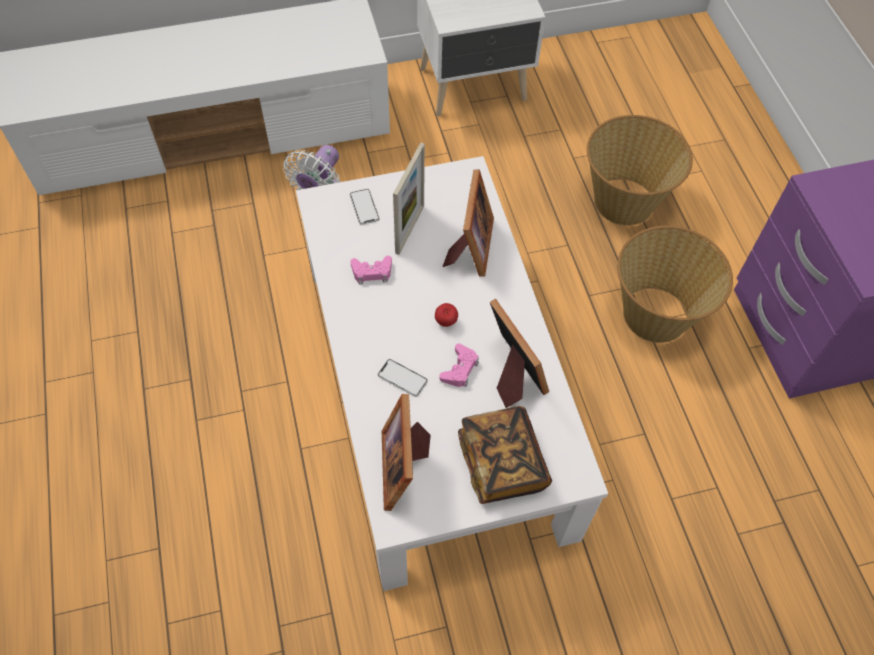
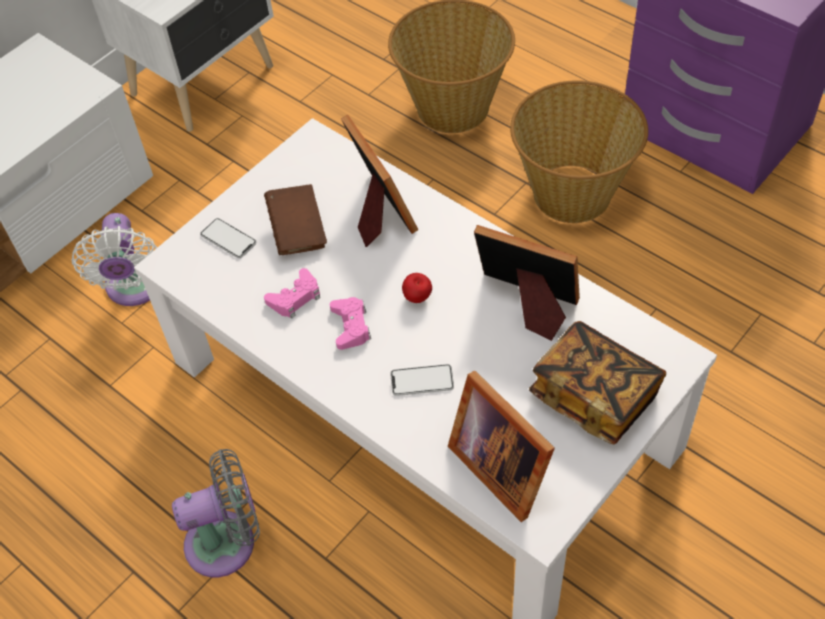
camera: 30 degrees left, 5 degrees down
(254, 398) = (228, 541): none -> grey fan
(409, 229) = (298, 231): picture frame -> brown book
(460, 369) = (472, 334): pink game controller -> pink game controller (351, 326)

